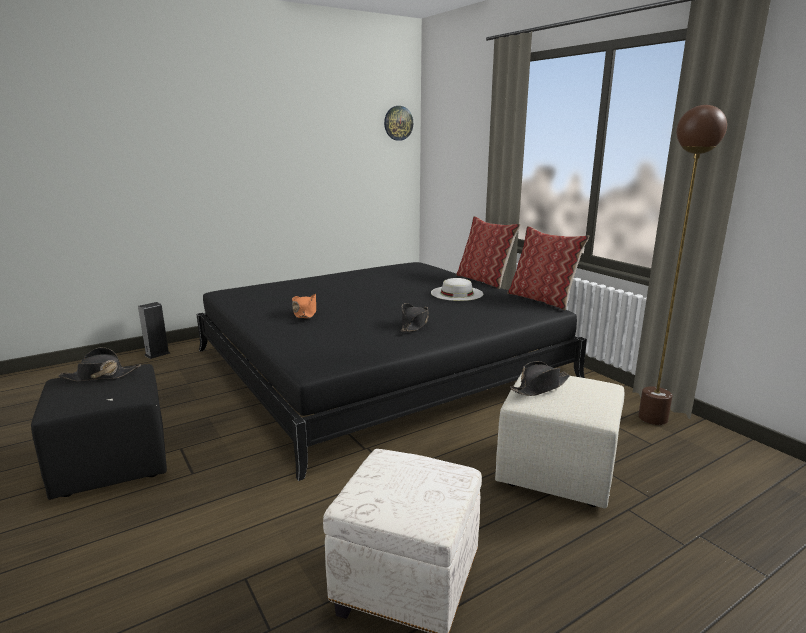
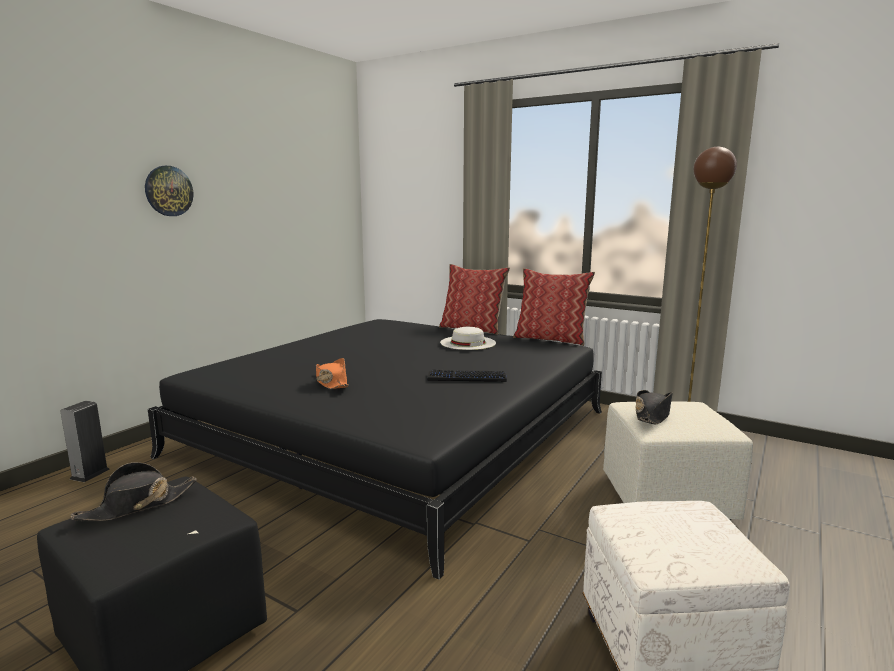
camera: 25 degrees left, 5 degrees down
(398, 123) = (341, 170): wall clock -> wall clock (168, 191)
(414, 324) = (467, 377): black hat -> keyboard

